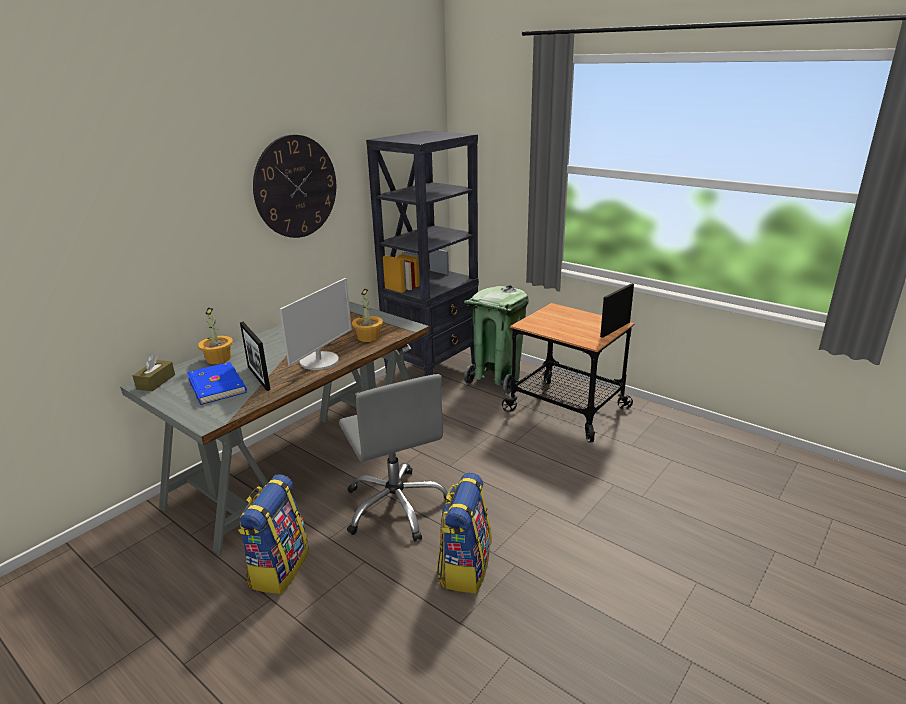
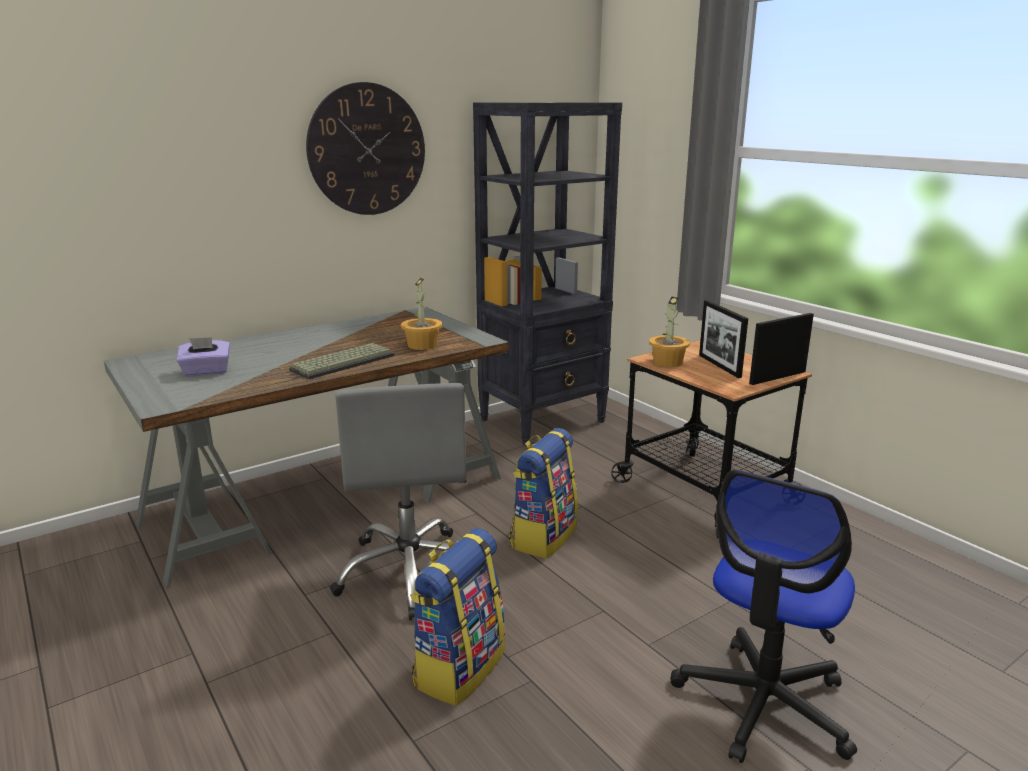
camera: 15 degrees right, 5 degrees down
(156, 382) = (143, 360): brown tissue box -> none
(218, 385) = (206, 372): blue book -> purple tissue box
(219, 358) = (231, 347): potted plant -> potted plant (668, 362)
(258, 378) = (257, 370): picture frame -> picture frame (719, 366)
(278, 568) = (224, 618): backpack -> backpack (543, 536)
(320, 361) = (343, 362): monitor -> keyboard
(496, 380) = (622, 442): green trash can -> none
(658, 548) = (763, 703): none -> office chair

